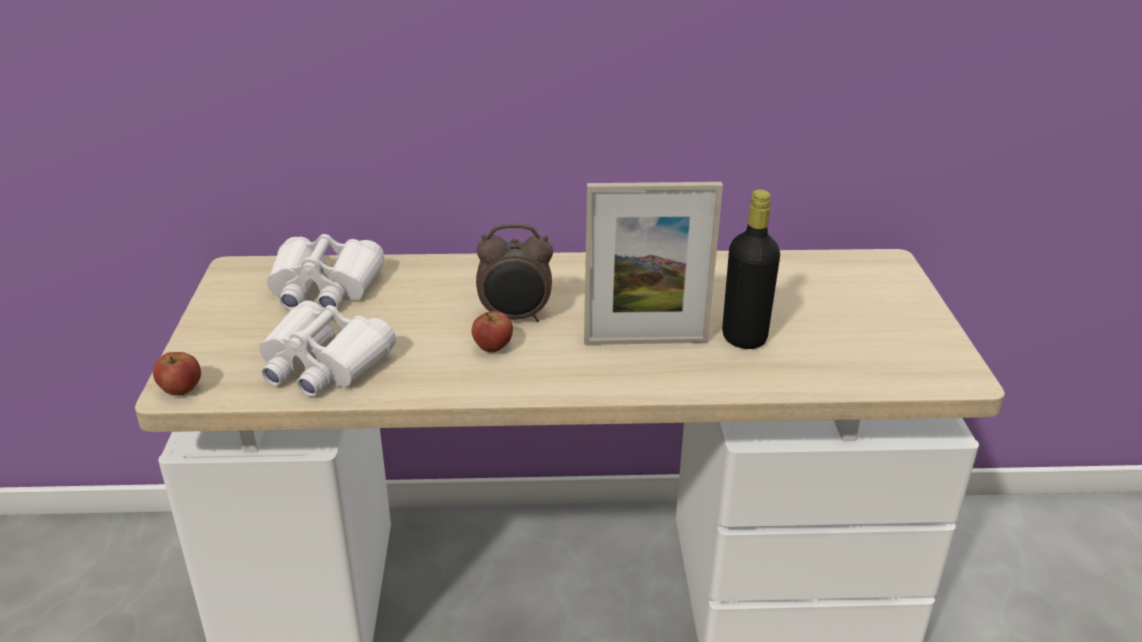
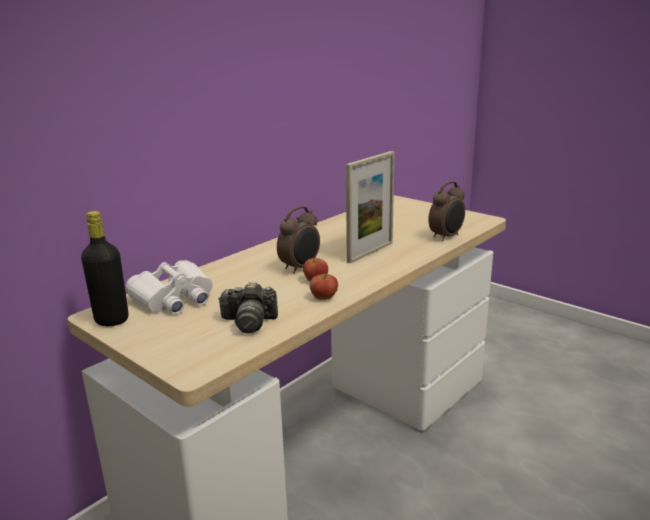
camera: 45 degrees left, 10 degrees down
(181, 390) = (194, 369): apple -> apple (324, 298)
(323, 364) = (249, 322): white binoculars -> camera
(744, 338) = (401, 237): black bottle -> black bottle (112, 320)
(812, 376) = (446, 237): none -> alarm clock

